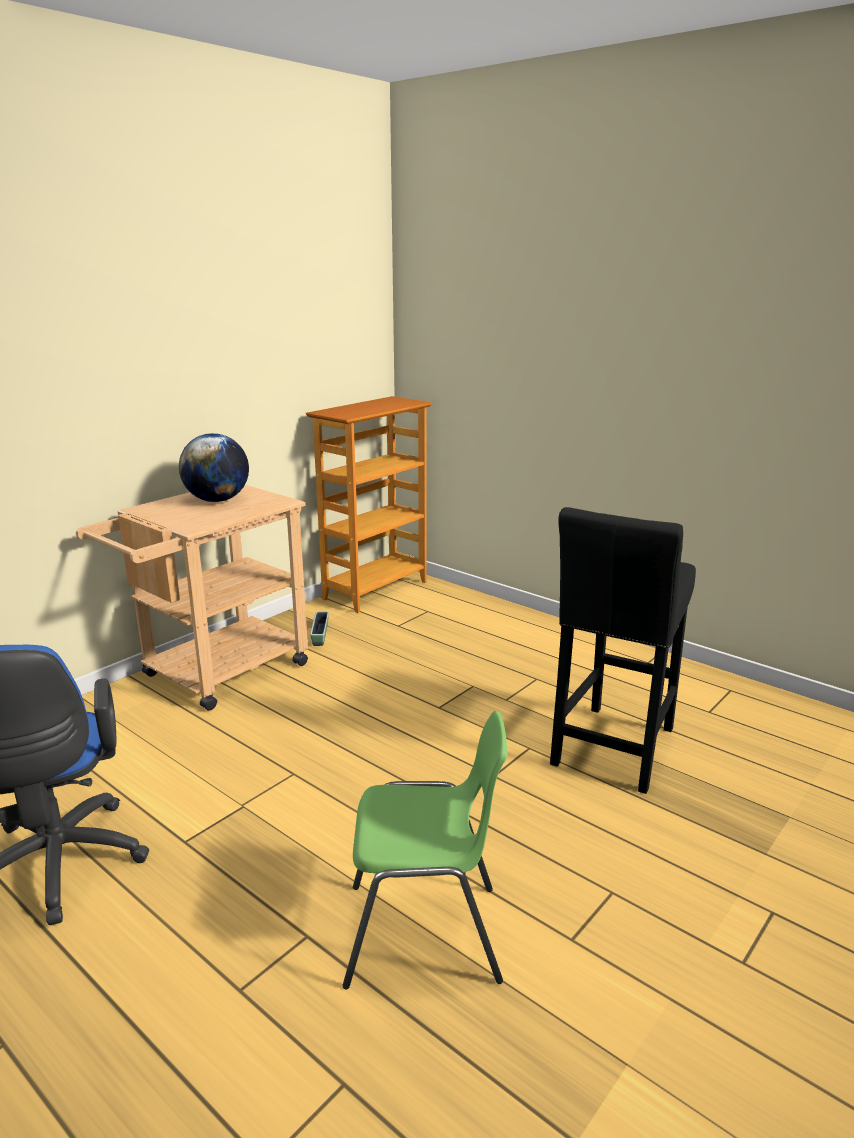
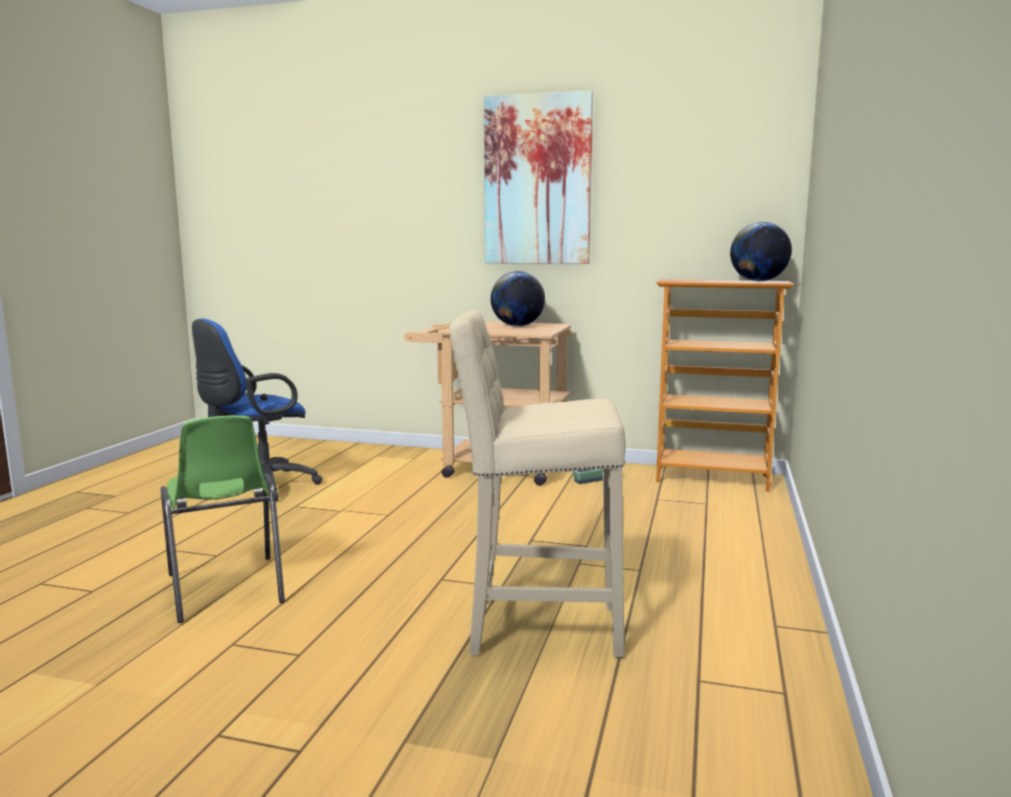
camera: 65 degrees right, 10 degrees down
(171, 311) = (537, 180): none -> picture
(389, 402) = (758, 281): none -> globe
(612, 751) = (536, 627): black stool -> beige stool

